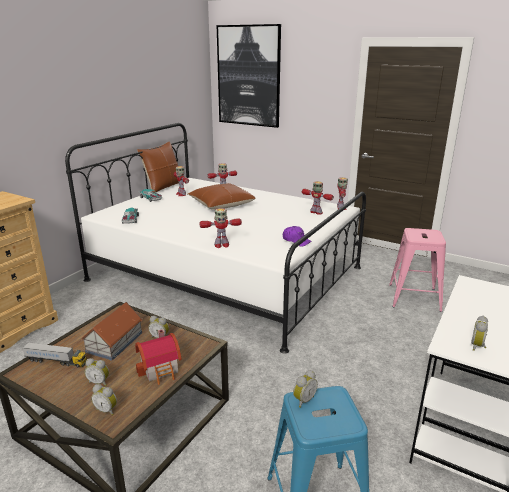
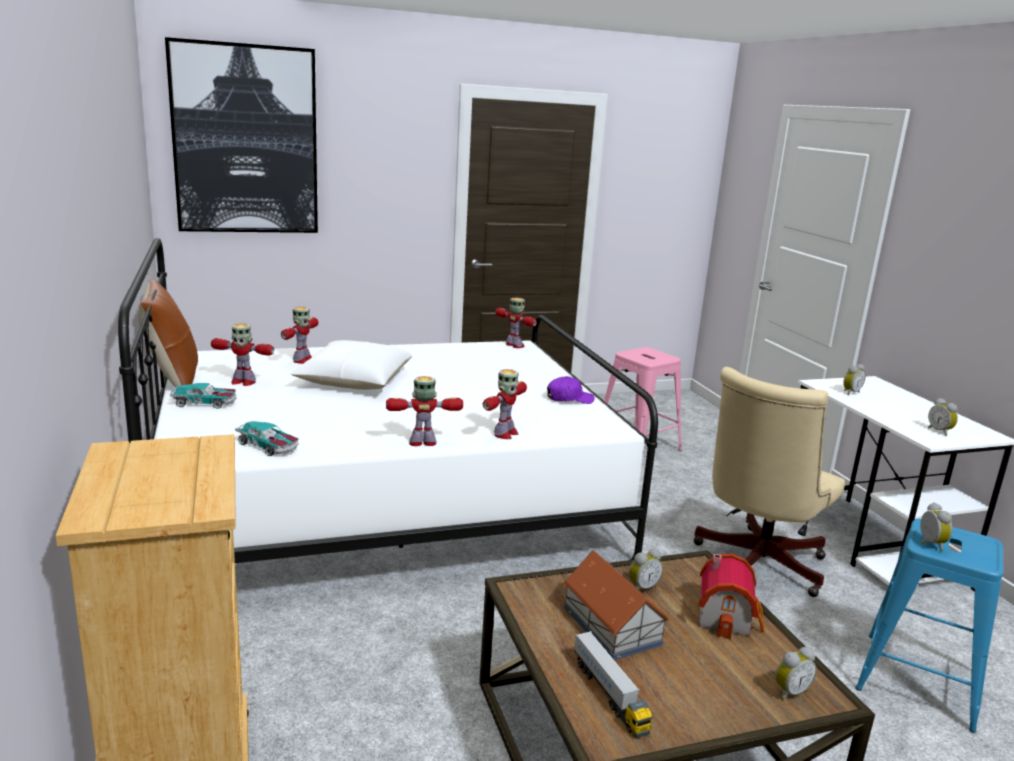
camera: 50 degrees left, 5 degrees down
(56, 361) = (609, 695): toy truck -> toy truck turned 105 degrees clockwise
(99, 382) = (711, 675): alarm clock -> alarm clock (850, 392)
(221, 204) = (354, 380): brown pillow -> white pillow
(316, 212) = (503, 358): toy robot -> toy robot (423, 443)
(350, 389) = (755, 565): none -> beige office chair

